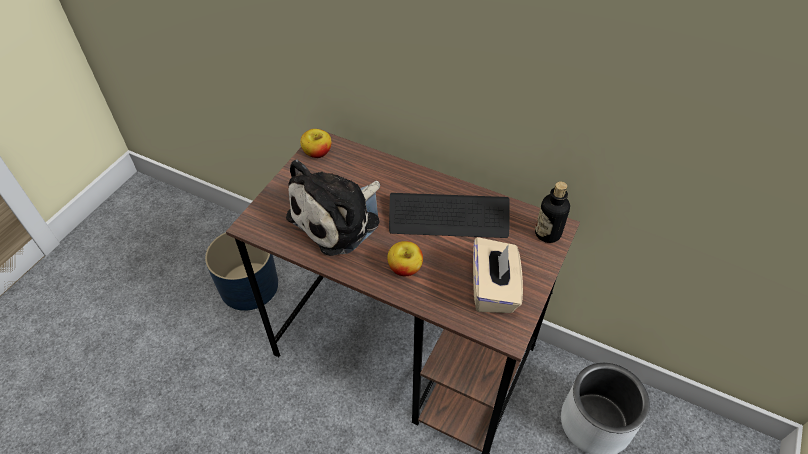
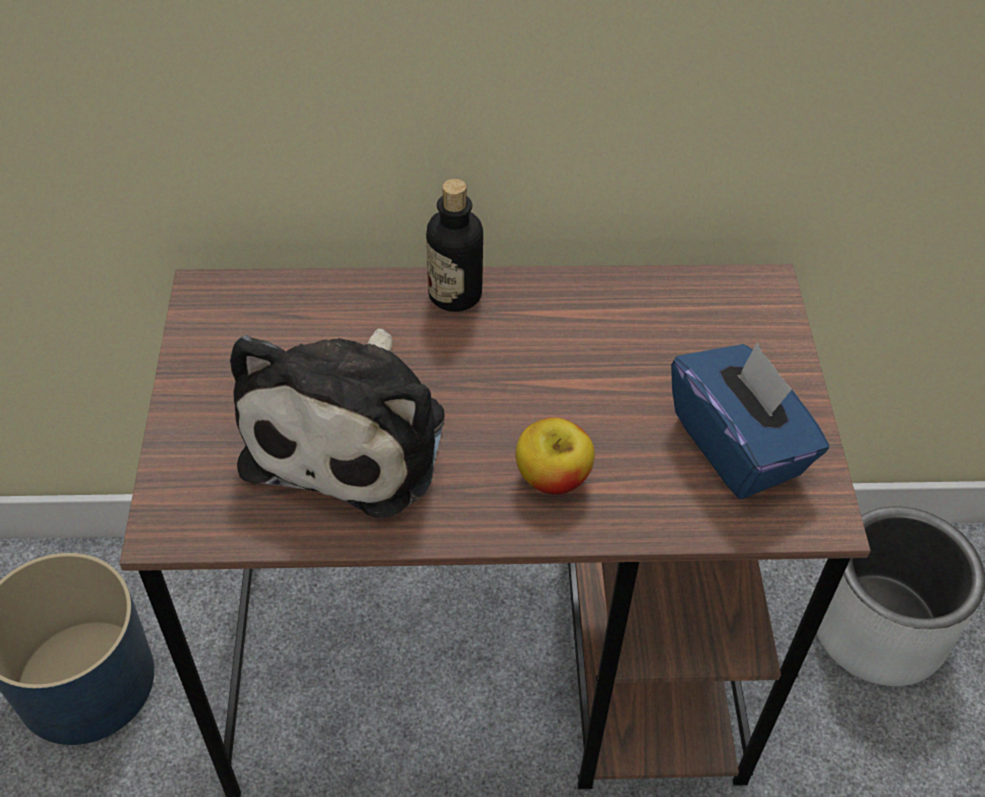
camera: 30 degrees left, 0 degrees up
(317, 153) = (212, 319): apple -> none
(448, 217) = (564, 345): keyboard -> none
(494, 289) = (738, 445): beige tissue box -> blue tissue box
(547, 233) = (756, 305): bottle -> bottle (455, 294)

